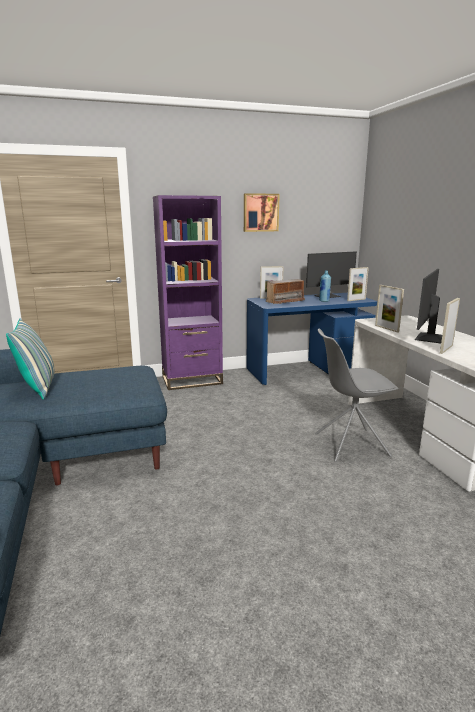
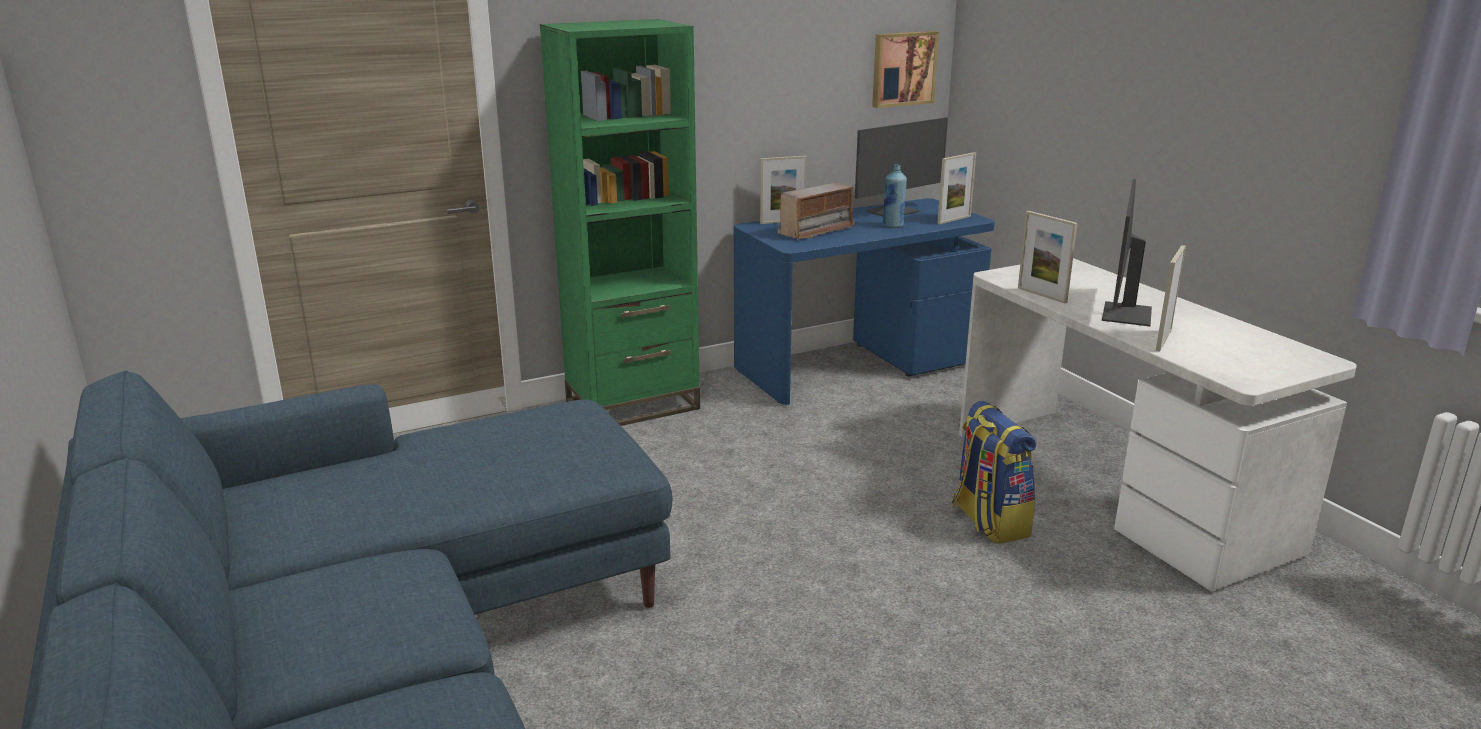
camera: 10 degrees left, 5 degrees up
(38, 387) = (404, 471): pillow -> none
(192, 380) = (633, 405): purple bookcase -> green bookcase
(260, 212) = (758, 45): picture -> picture (903, 68)
(349, 445) = (988, 521): grey chair -> backpack

